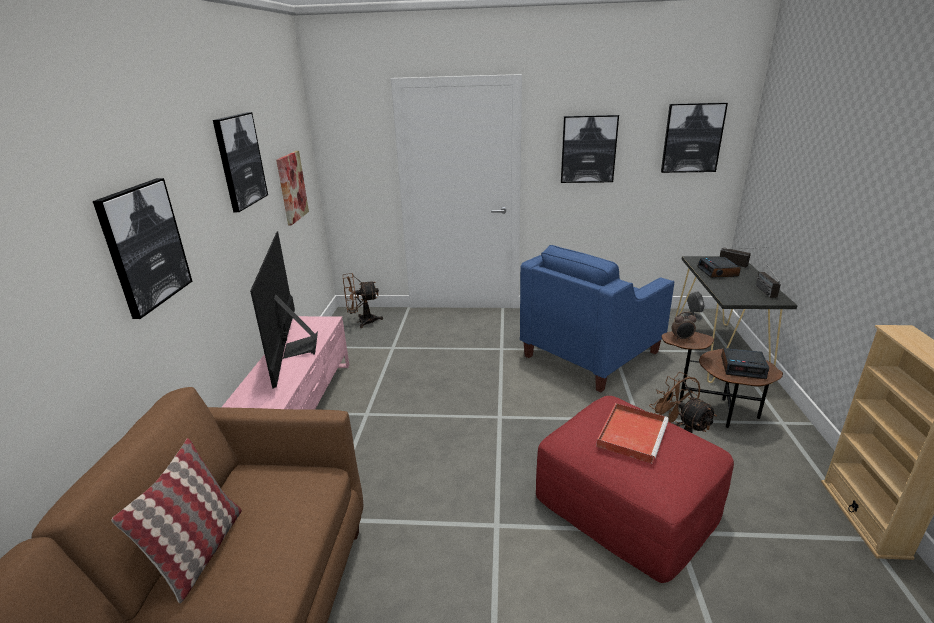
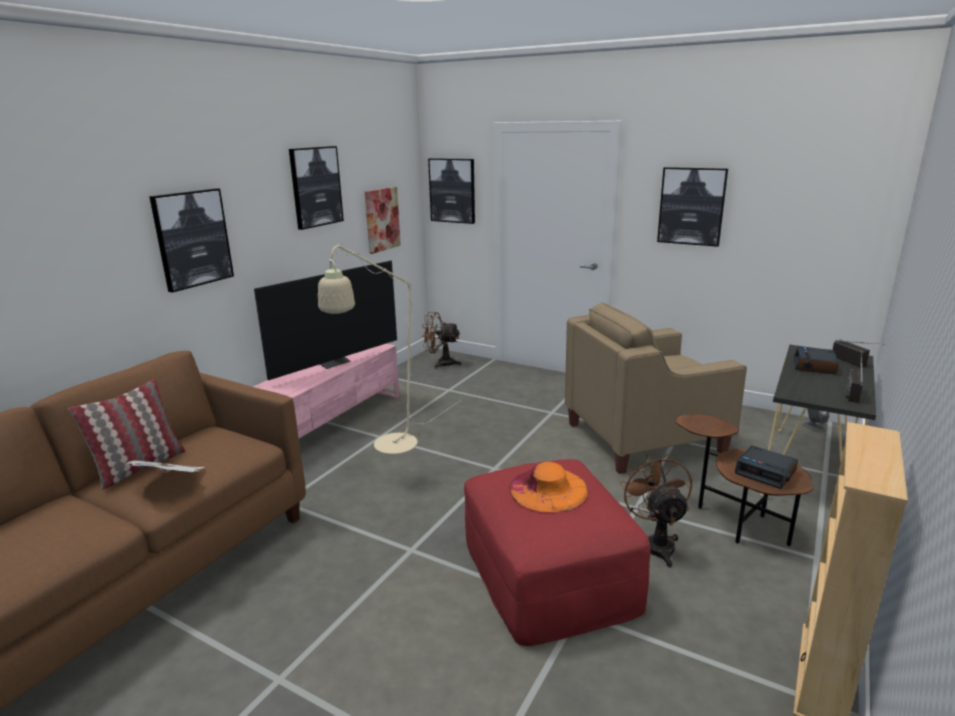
camera: 25 degrees right, 5 degrees down
(266, 557) = (171, 481): none -> newspaper
(295, 350) = (334, 362): television -> television turned 150 degrees counterclockwise
(385, 424) = (388, 448): none -> beige floor lamp
(591, 354) = (644, 437): blue armchair -> beige armchair
(632, 434) = (548, 489): red tray -> orange hat
(682, 339) = (698, 423): alarm clock -> none
(692, 138) = (823, 201): picture -> picture (452, 190)

